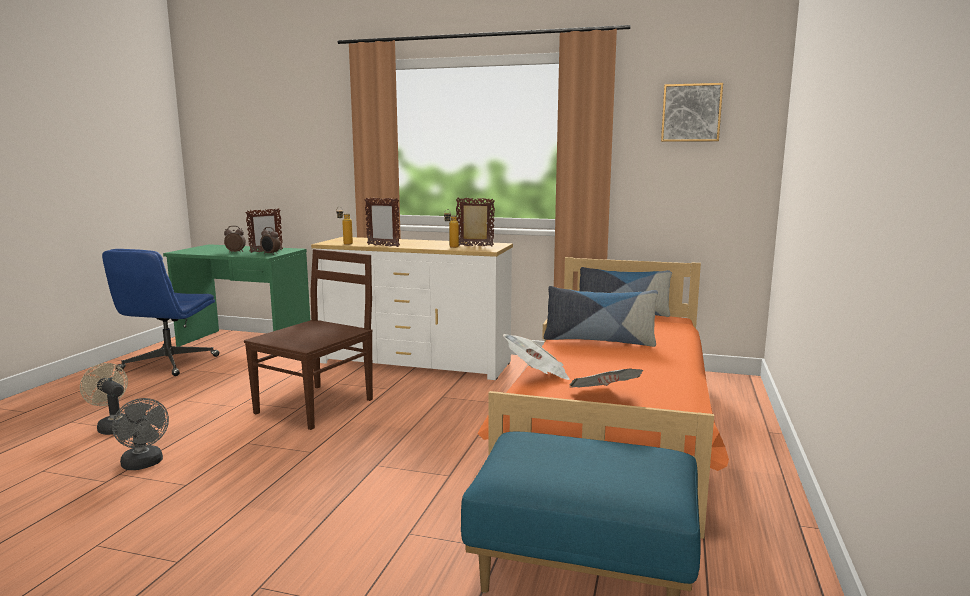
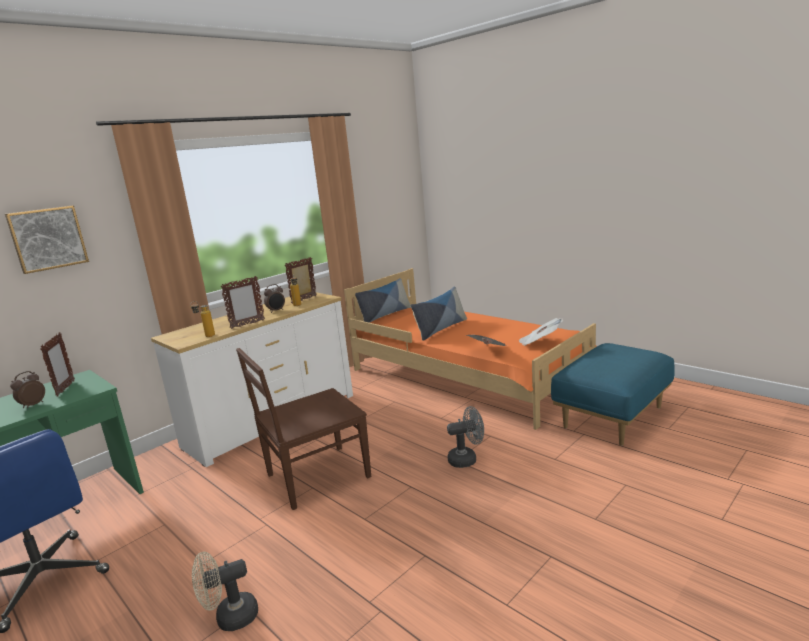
camera: 60 degrees left, 5 degrees up
(144, 464) = (360, 585): grey fan -> grey fan (467, 459)
(270, 254) = (91, 386): alarm clock -> alarm clock (276, 311)
(317, 405) = (315, 477): brown chair -> brown chair turned 90 degrees counterclockwise
(691, 113) = (381, 172): picture -> picture (47, 238)

